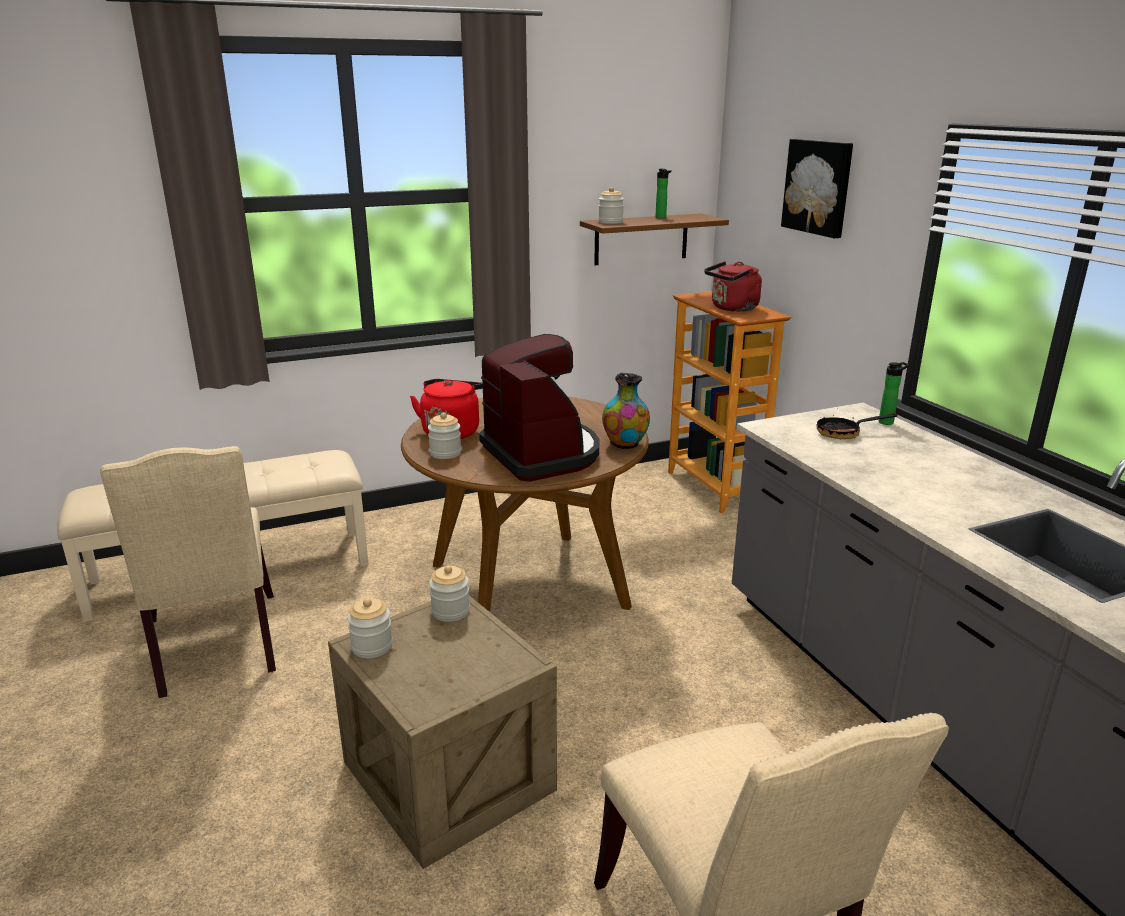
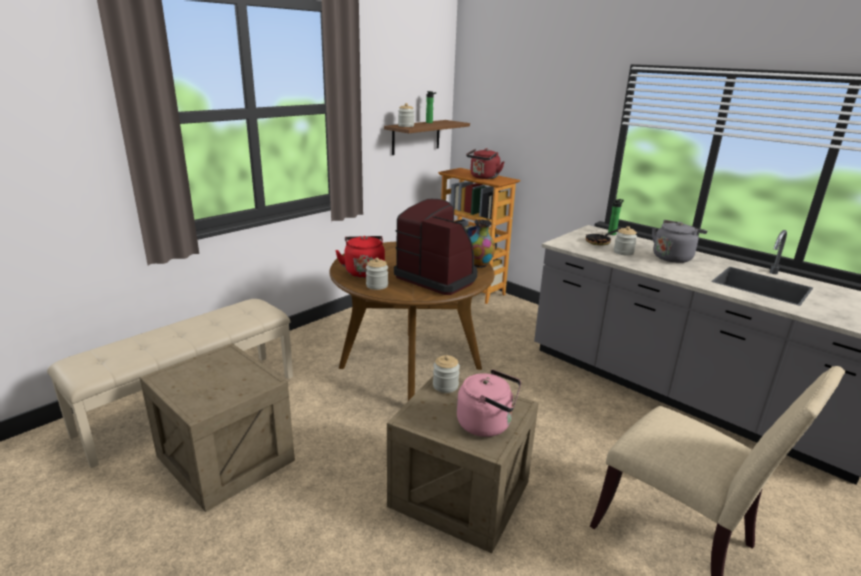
camera: 25 degrees left, 0 degrees up
(216, 648) = (226, 459): beige chair -> crate
(372, 646) = (419, 418): jar -> jar (623, 252)
(451, 677) = (487, 424): none -> pink kettle
(818, 187) = (536, 101): picture -> none
(950, 477) = (673, 257): none -> grey kettle

